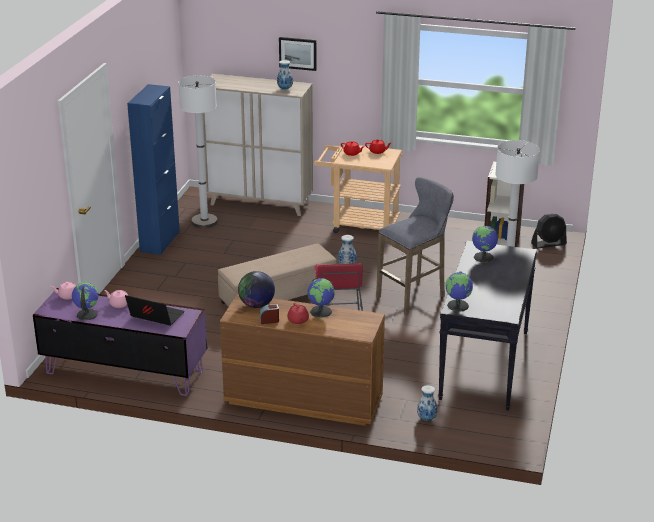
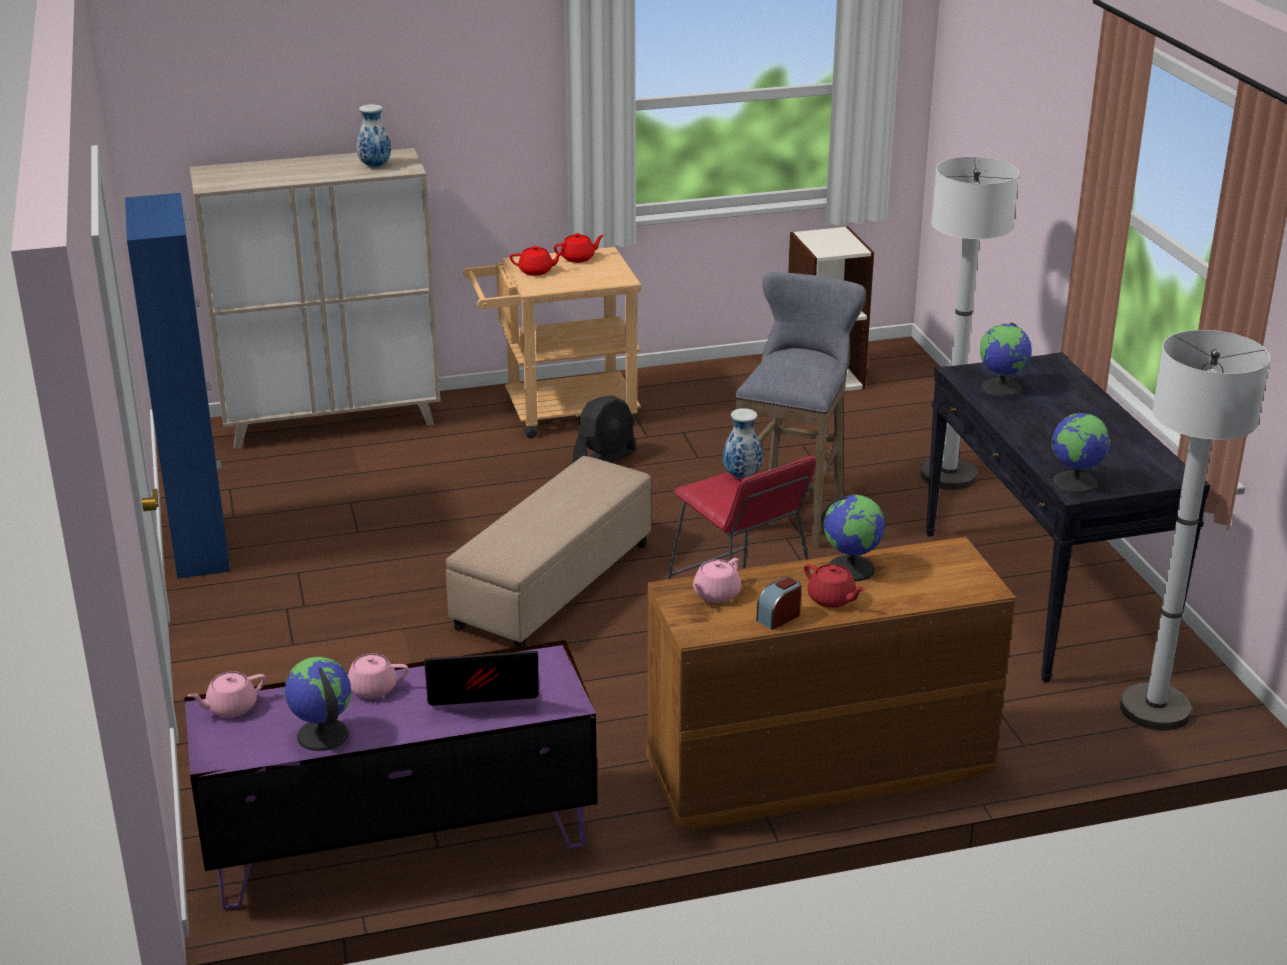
camera: 30 degrees left, 0 degrees up
(204, 222) = (256, 484): white floor lamp -> white floor lamp (1155, 709)
(256, 305) = (716, 594): globe -> pink teapot
(298, 53) = (377, 89): picture -> none
(426, 419) = (1066, 725): vase -> none
(548, 244) = (902, 364): black fan -> black fan (604, 459)

